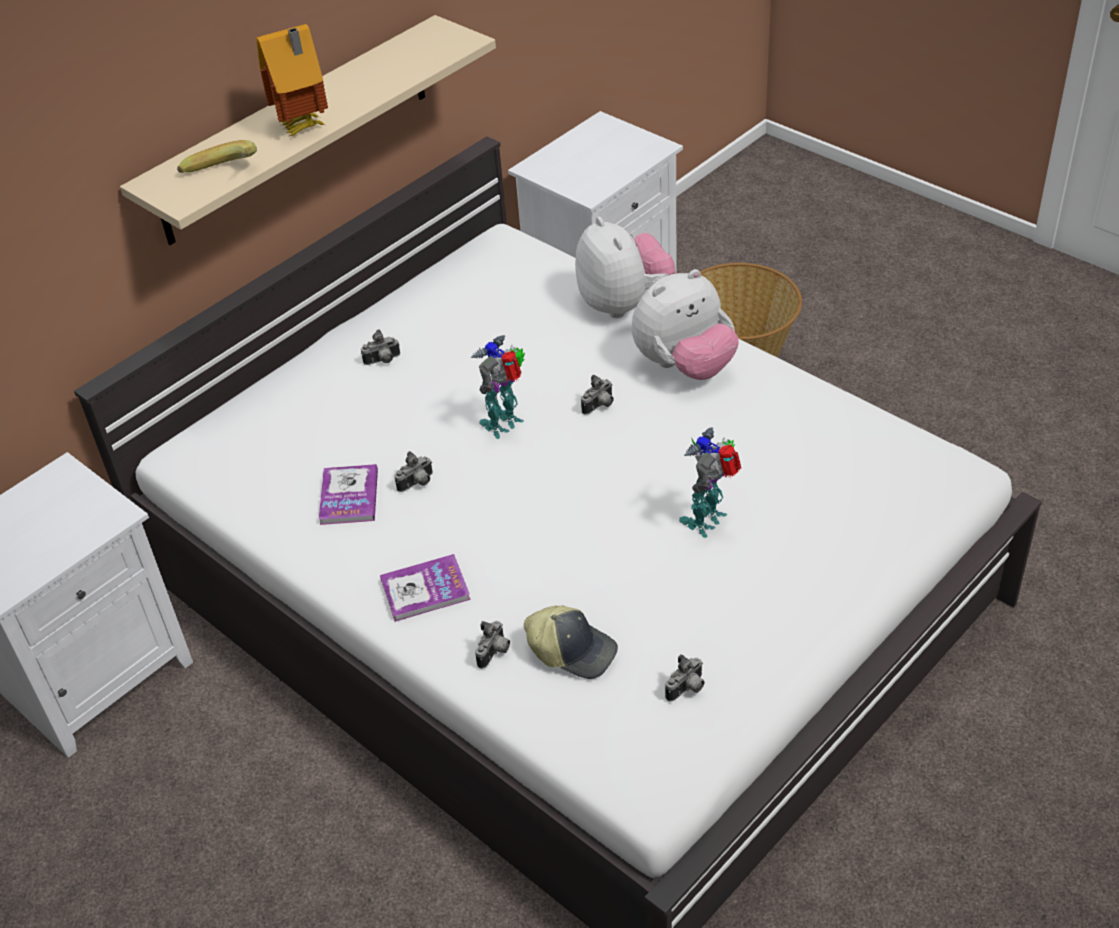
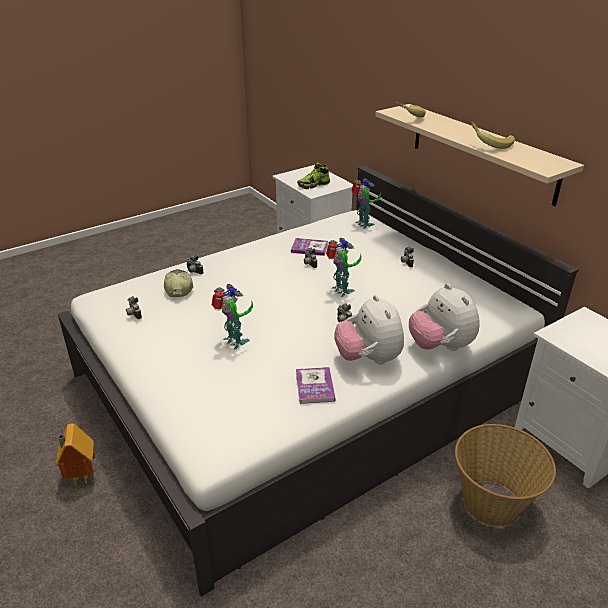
camera: 100 degrees right, 10 degrees down
(65, 523) = (313, 185): none -> shoe
(228, 437) = (363, 224): none -> toy robot
(303, 128) = (447, 131): toy house -> toy house (80, 477)
(367, 86) = (489, 144): none -> banana
(425, 589) = (241, 260): book -> book (314, 386)
(572, 650) = (178, 288): cap -> cap turned 135 degrees clockwise
(624, 303) = (440, 346): plush toy -> plush toy turned 75 degrees clockwise

